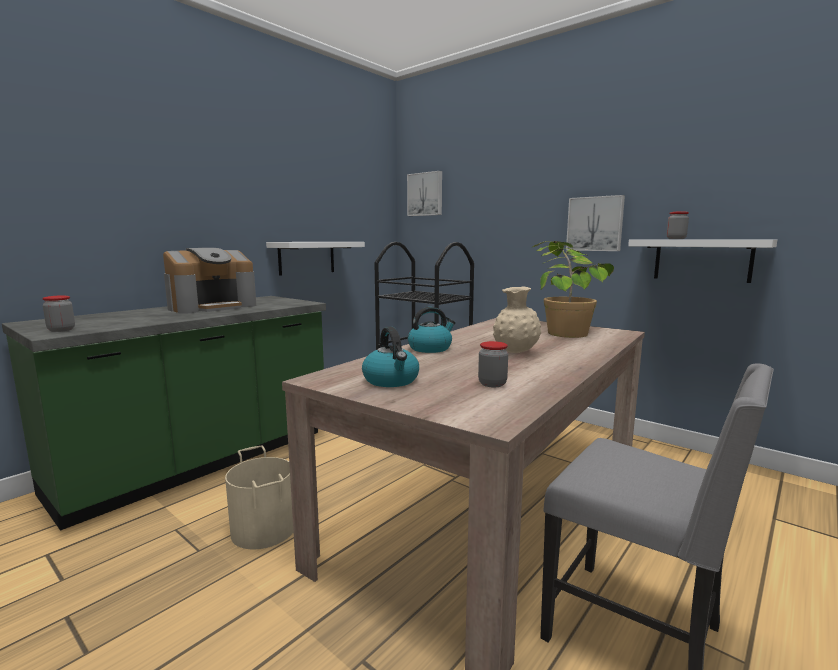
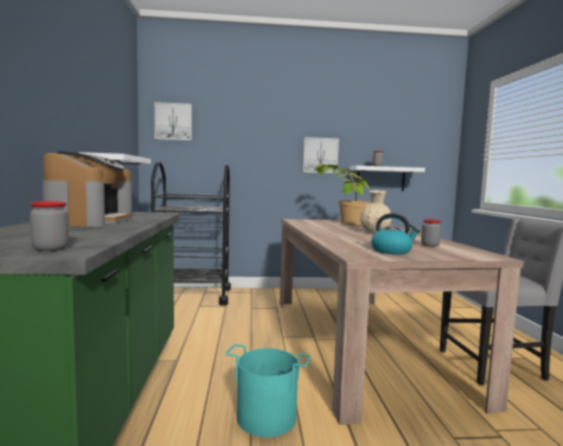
camera: 45 degrees left, 5 degrees down
(265, 528) = (266, 417): beige bucket -> turquoise bucket
(430, 348) = (331, 236): kettle -> none

